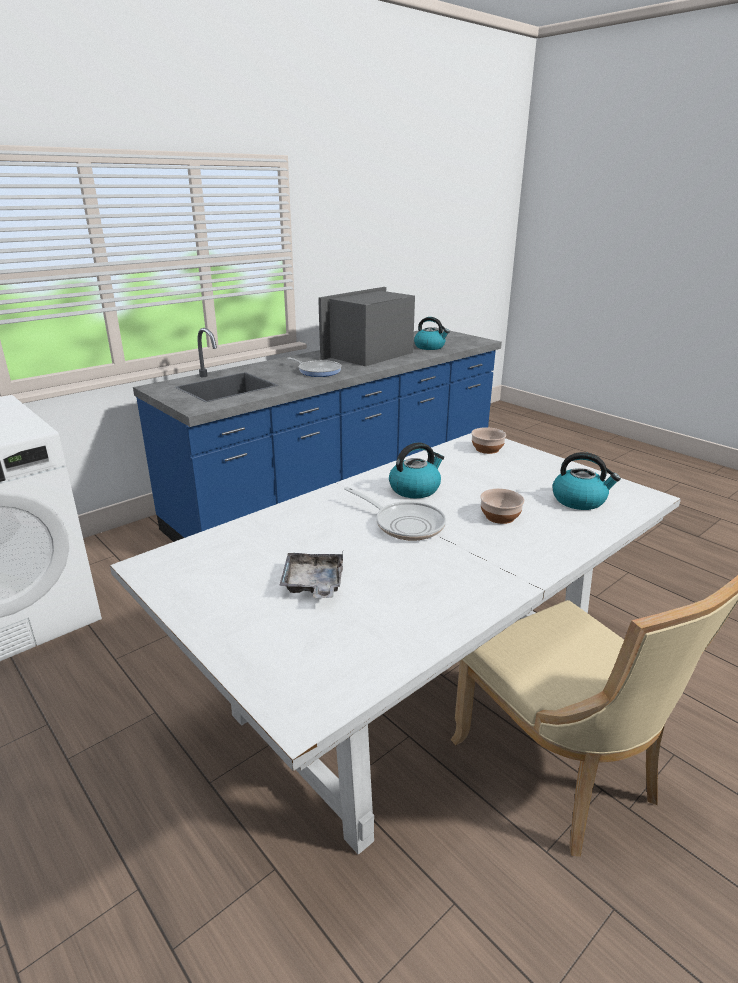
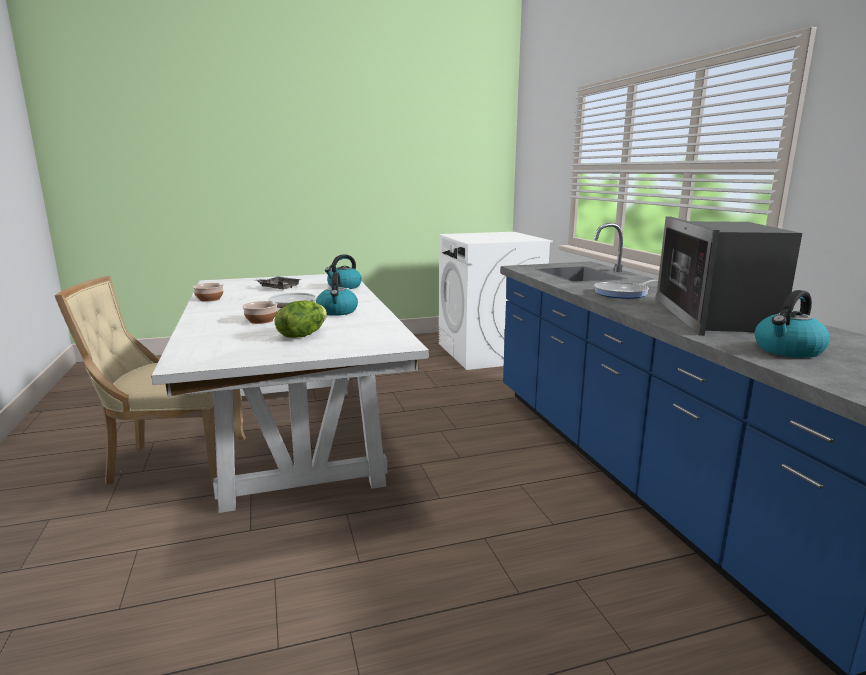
camera: 115 degrees right, 10 degrees down
(370, 354) = (714, 316): microwave -> microwave turned 150 degrees counterclockwise
(487, 449) = (373, 341): bowl -> bowl (209, 299)
(513, 478) = (302, 335): none -> lettuce
(579, 500) = (231, 343): kettle -> kettle (344, 287)

